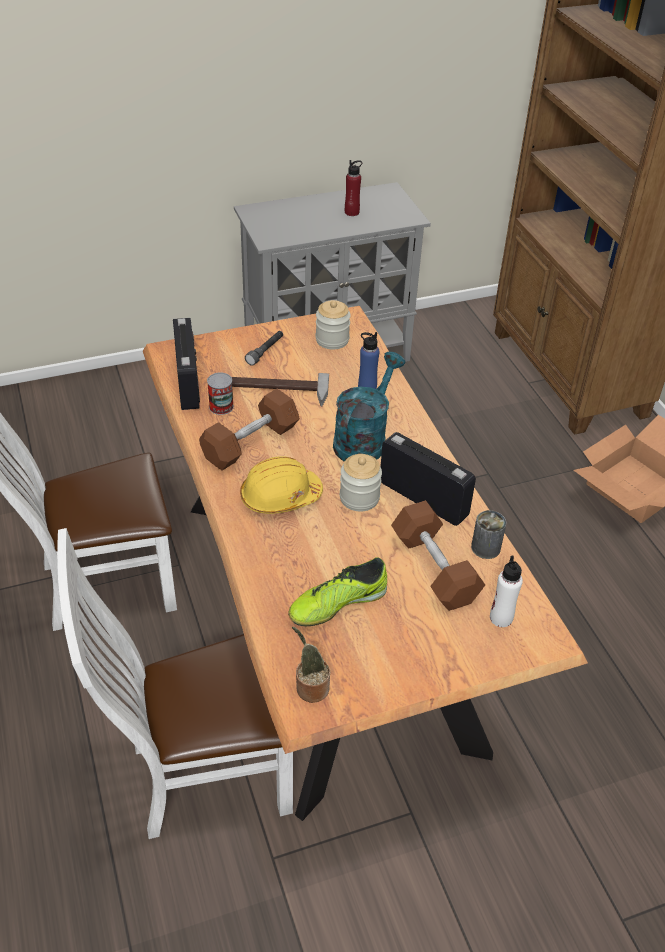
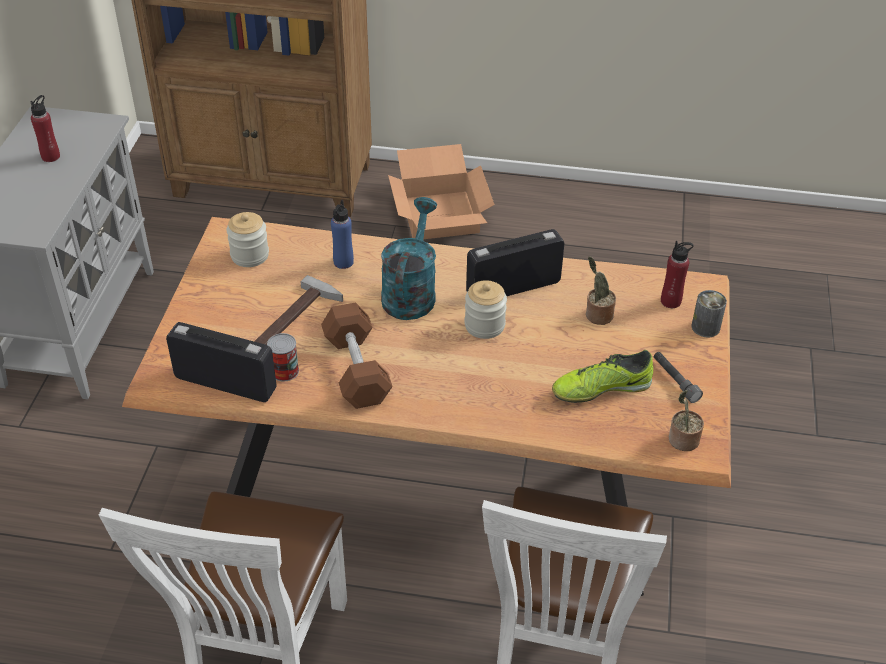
camera: 60 degrees left, 0 degrees up
(265, 351) = (225, 308): grey flashlight -> grey flashlight (675, 381)
(280, 497) = (446, 376): yellow hard hat -> none
(337, 603) = (601, 388): shoe -> shoe turned 75 degrees clockwise
(364, 439) = (410, 292): turquoise watering can -> turquoise watering can turned 45 degrees clockwise
(434, 568) = (597, 315): brown dumbbell -> potted plant
(485, 547) = (592, 276): can -> can (705, 327)
(501, 618) = (671, 301): white bottle -> red bottle

